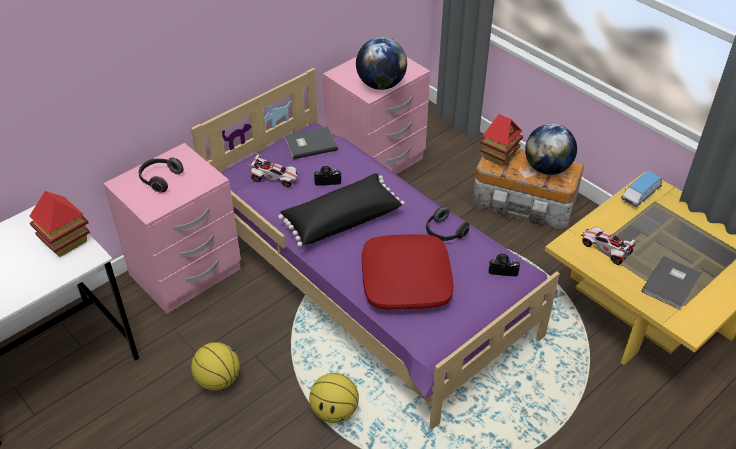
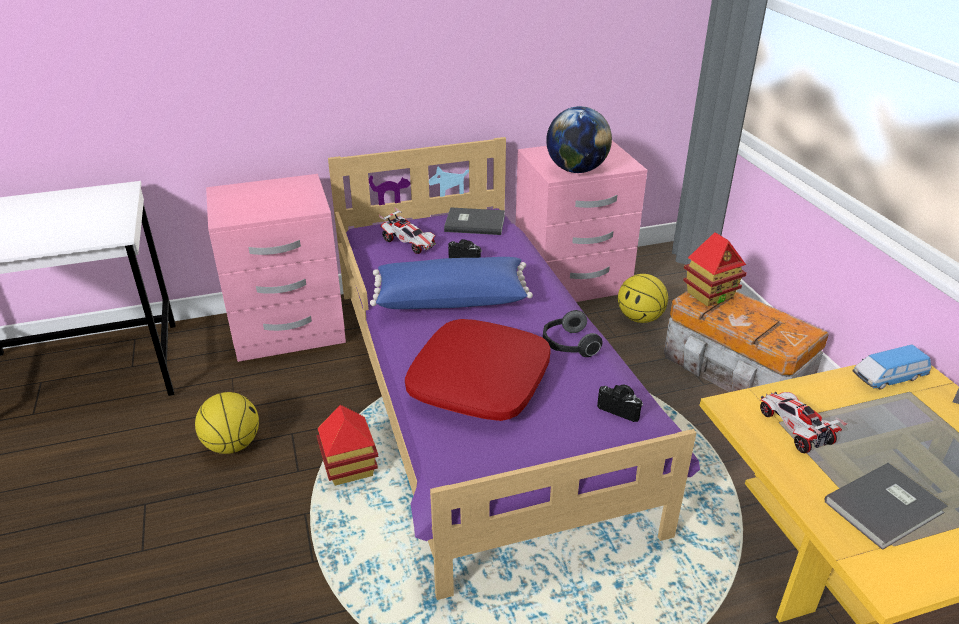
camera: 25 degrees right, 10 degrees down
(65, 242) = (107, 217): toy house -> toy house (350, 470)
(160, 179) = (262, 196): headphones -> none
(335, 411) = (332, 529): basketball -> basketball (640, 318)
(341, 219) = (451, 298): black pillow -> blue pillow
(547, 168) = (769, 323): globe -> none

